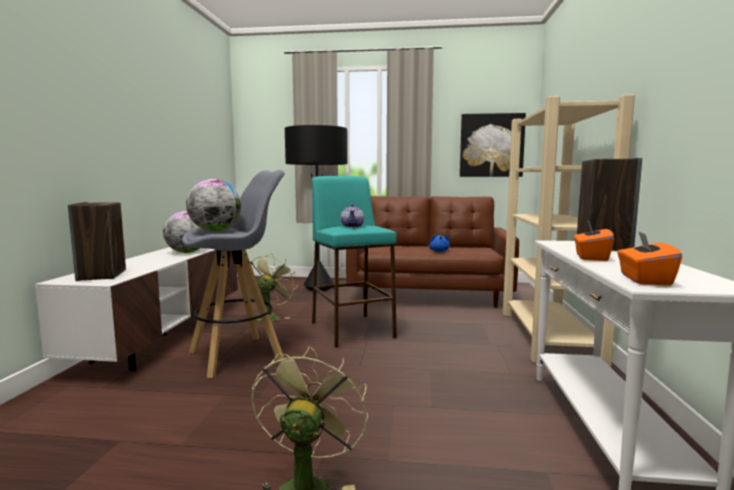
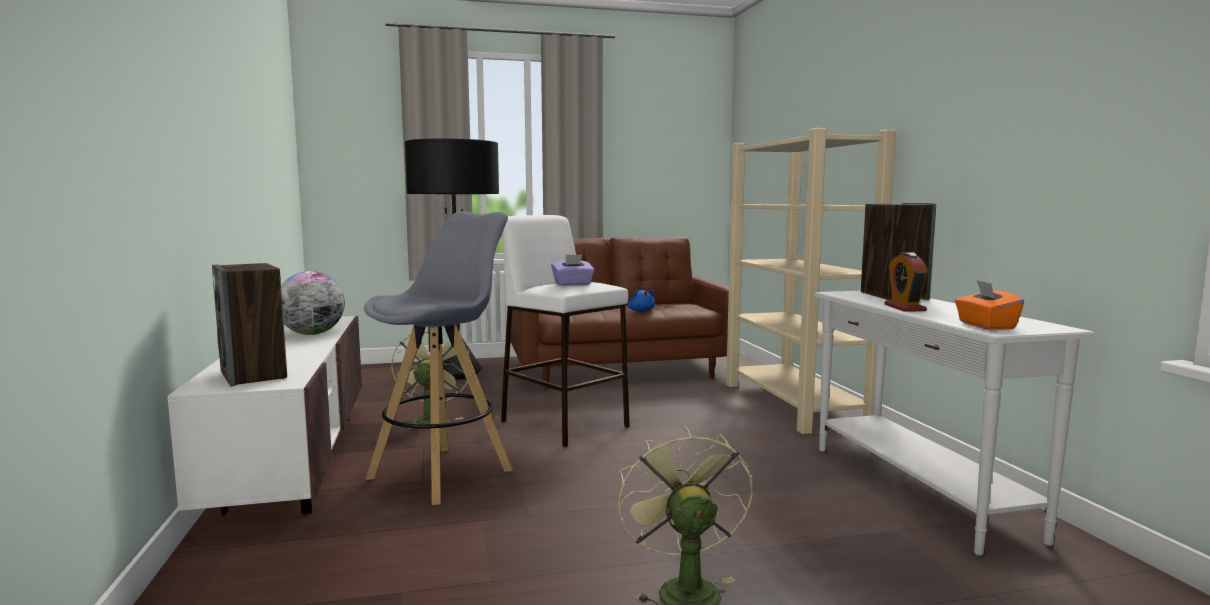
camera: 20 degrees left, 0 degrees up
(215, 231) = (412, 299): globe -> none
(352, 226) = (573, 284): teapot -> purple tissue box
(352, 330) = (563, 423): turquoise stool -> white stool
(491, 145) = (676, 169): picture -> none
(590, 257) = (904, 308): orange tissue box -> alarm clock

